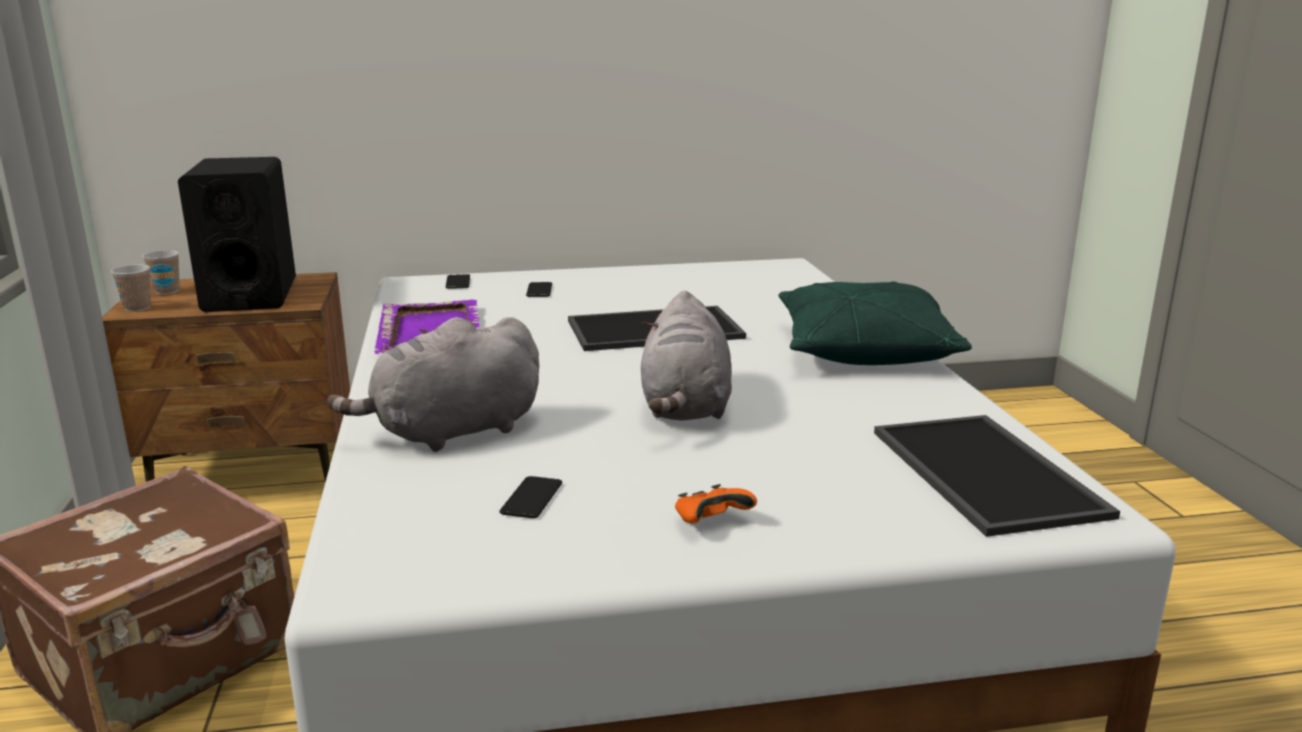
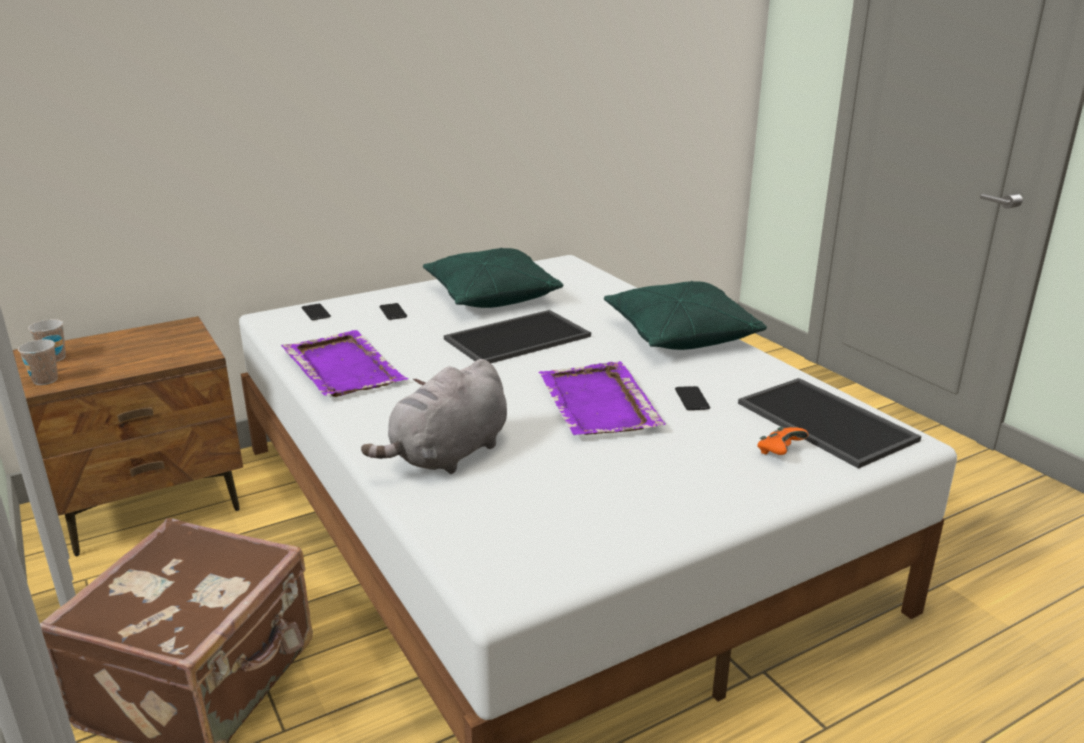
camera: 20 degrees left, 5 degrees up
(250, 295) = (142, 351): black speaker -> none
(531, 498) = (557, 498): phone -> phone (692, 399)
(664, 287) = (490, 296): none -> green pillow
(685, 407) = (598, 404): grey plush toy -> purple tray
(711, 523) = (691, 492): orange game controller -> orange game controller (779, 452)

